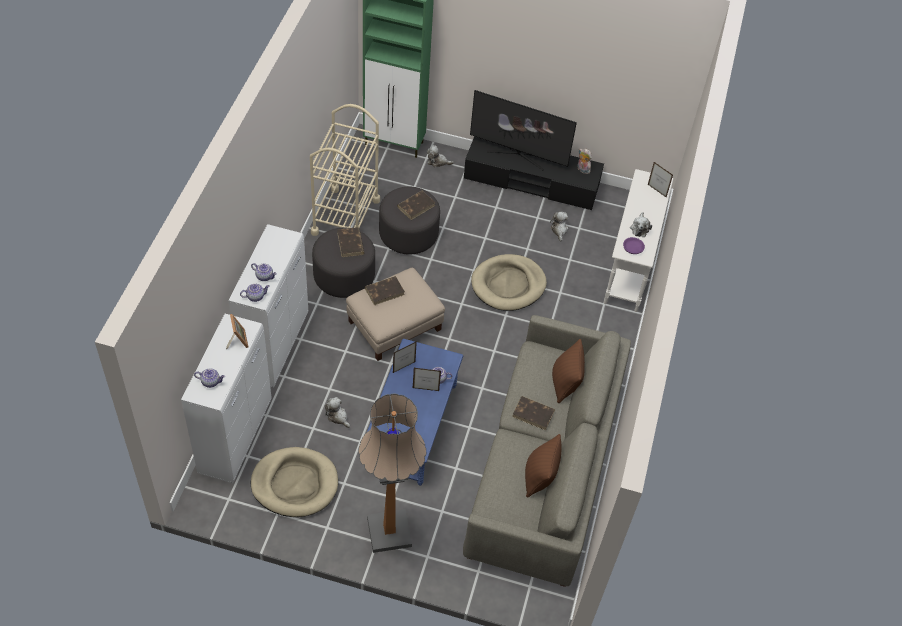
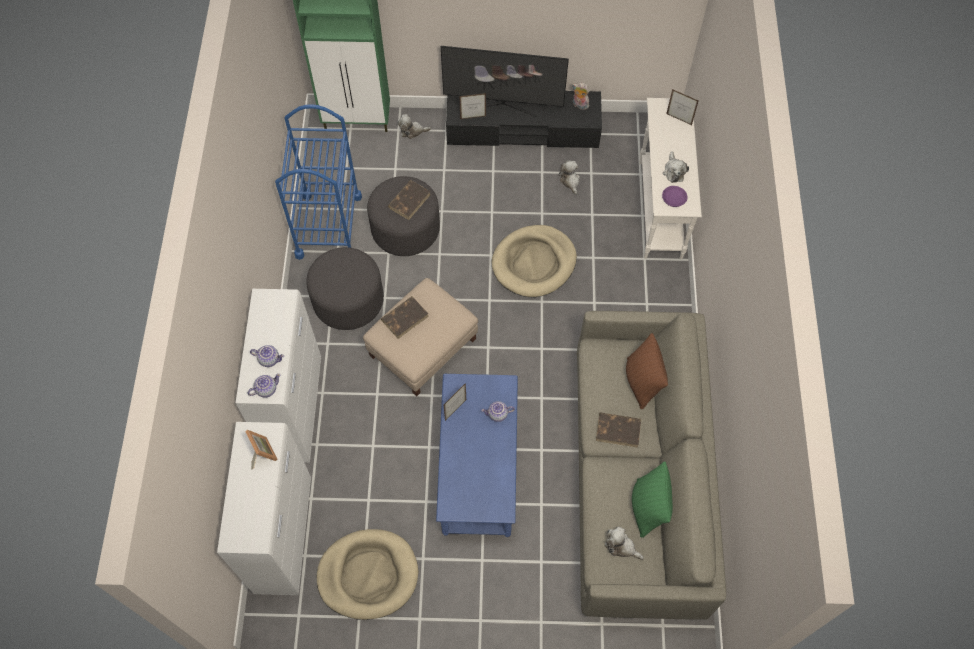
camera: 10 degrees left, 10 degrees up
(211, 381) = (246, 518): teapot -> none
(337, 416) = (392, 477): plush toy -> plush toy (621, 546)
(345, 216) = (328, 226): beige cart -> blue cart
(350, 244) = (349, 268): brown book -> none
(389, 532) = (490, 604): floor lamp -> none
(425, 389) = (488, 431): picture frame -> picture frame (473, 117)
(539, 477) = (648, 508): brown pillow -> green pillow

